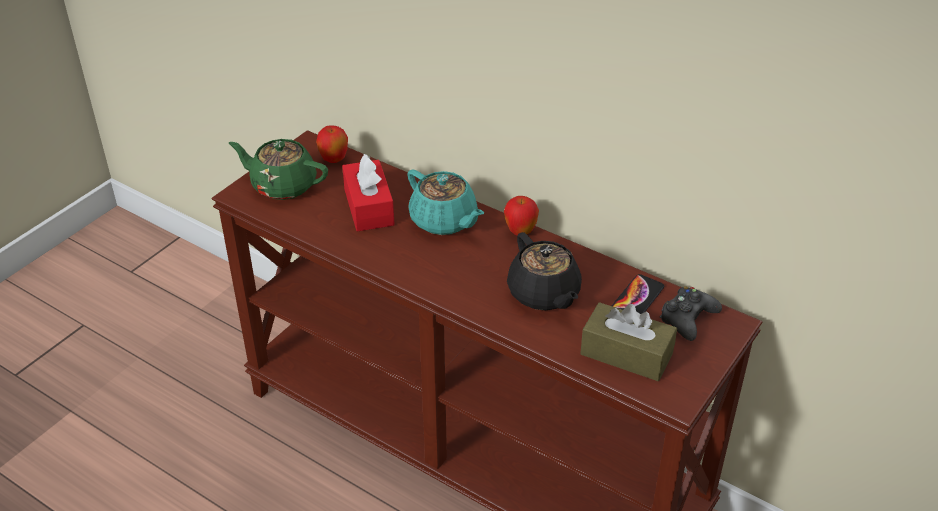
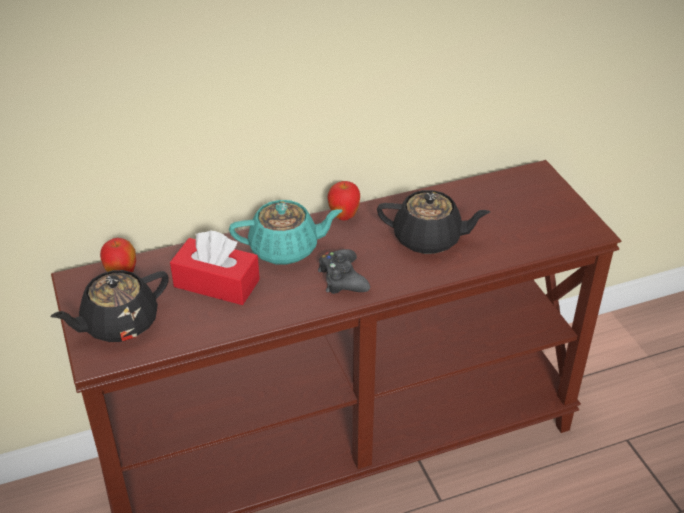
camera: 55 degrees left, 0 degrees up
(283, 185) = (119, 324): green teapot -> black teapot
(626, 354) = (529, 232): brown tissue box -> none
(637, 298) = (475, 199): phone -> none
(687, 318) = (517, 187): black game controller -> black game controller (342, 279)

